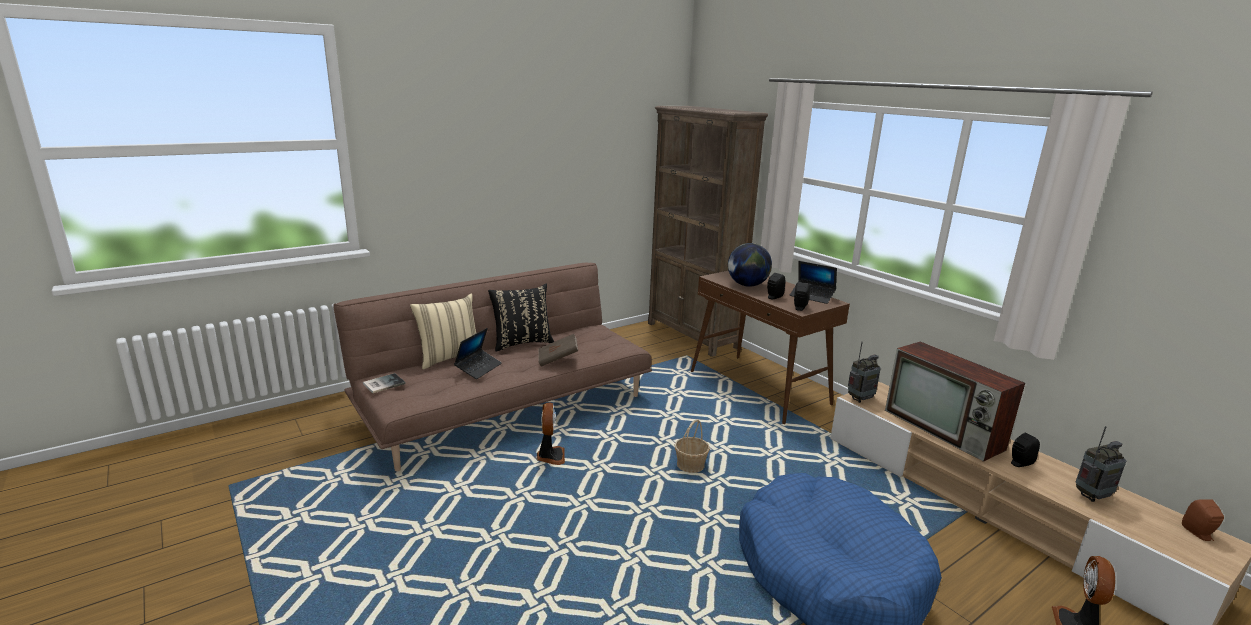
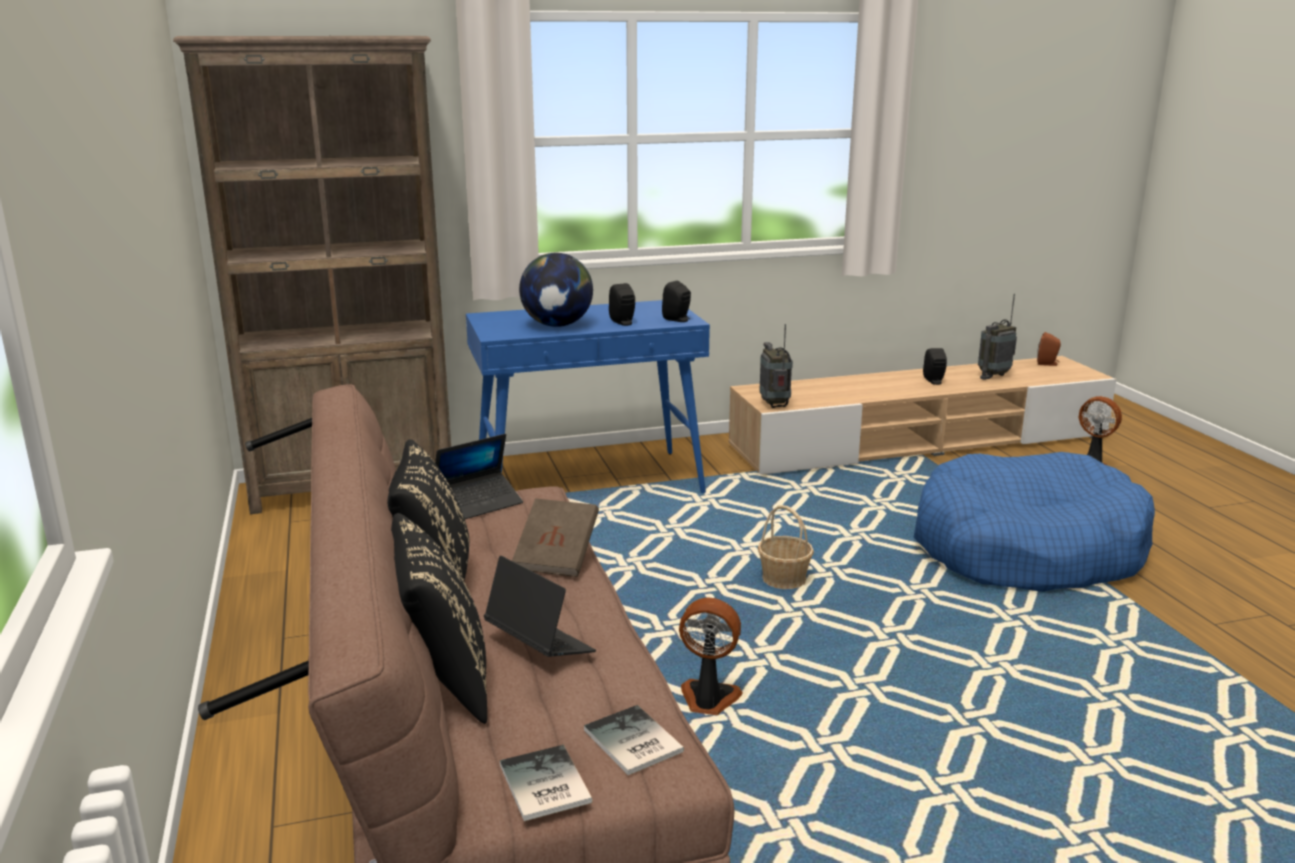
camera: 70 degrees left, 0 degrees up
(410, 395) = (632, 743): none -> book
(449, 358) = (441, 683): beige pillow -> black pillow
(759, 388) = (590, 483): brown console table -> blue console table
(812, 296) = (636, 307): laptop -> laptop (478, 504)
(945, 430) = (862, 389): television -> none
(1092, 496) = (993, 375): radio -> radio turned 120 degrees counterclockwise

